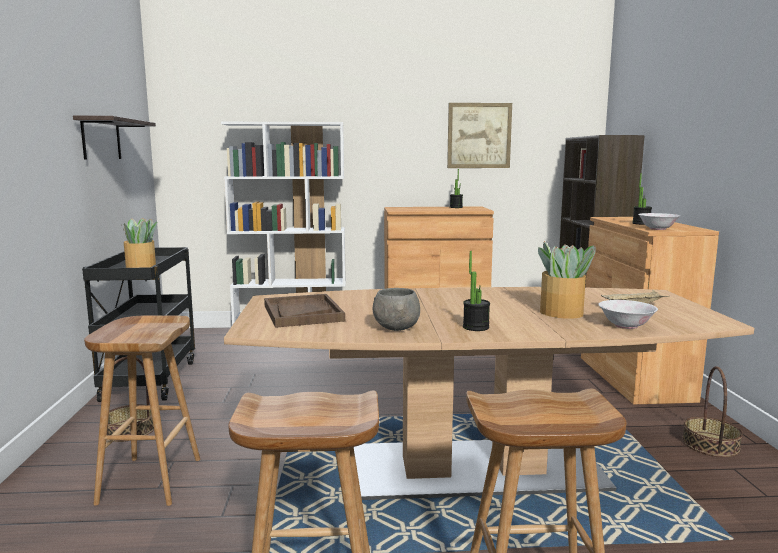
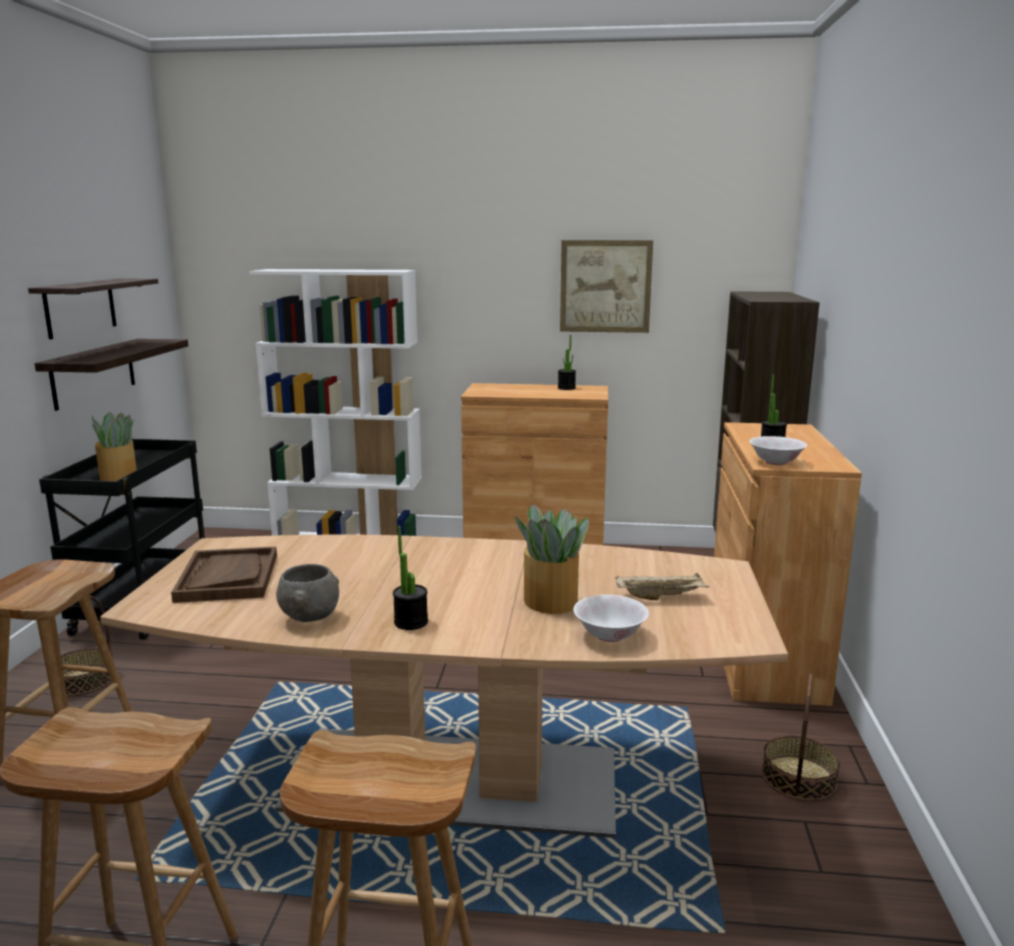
camera: 10 degrees right, 5 degrees up
(108, 192) = (93, 373): none -> shelf

